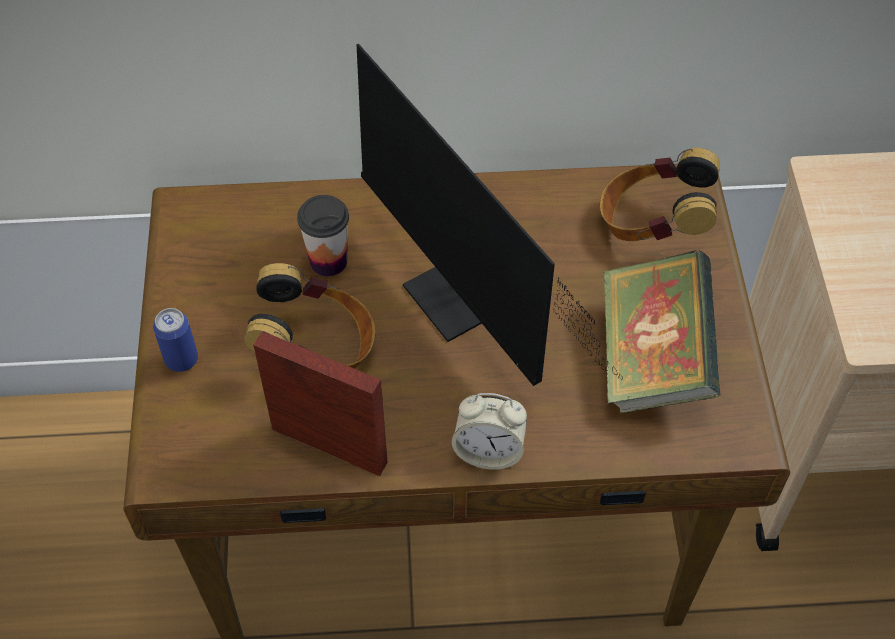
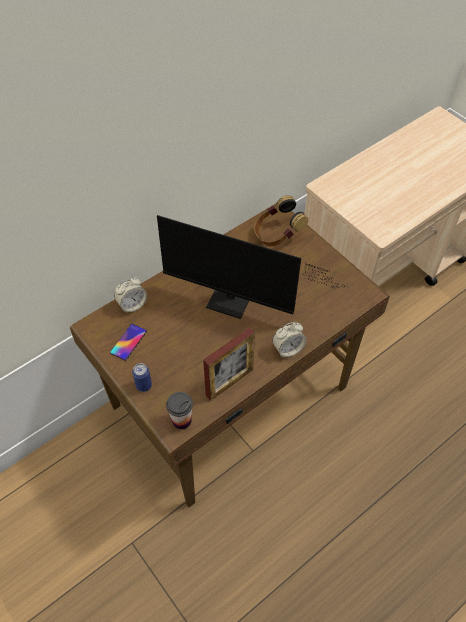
camera: 35 degrees left, 0 degrees up
(220, 269) = (128, 342): none -> phone
(281, 209) = (132, 305): none -> alarm clock
(317, 348) = (194, 349): headphones -> none
(328, 261) = (169, 314): cup -> cup (181, 420)
(329, 446) = (229, 382): picture frame -> picture frame turned 150 degrees clockwise
(652, 359) = (316, 283): book -> none

